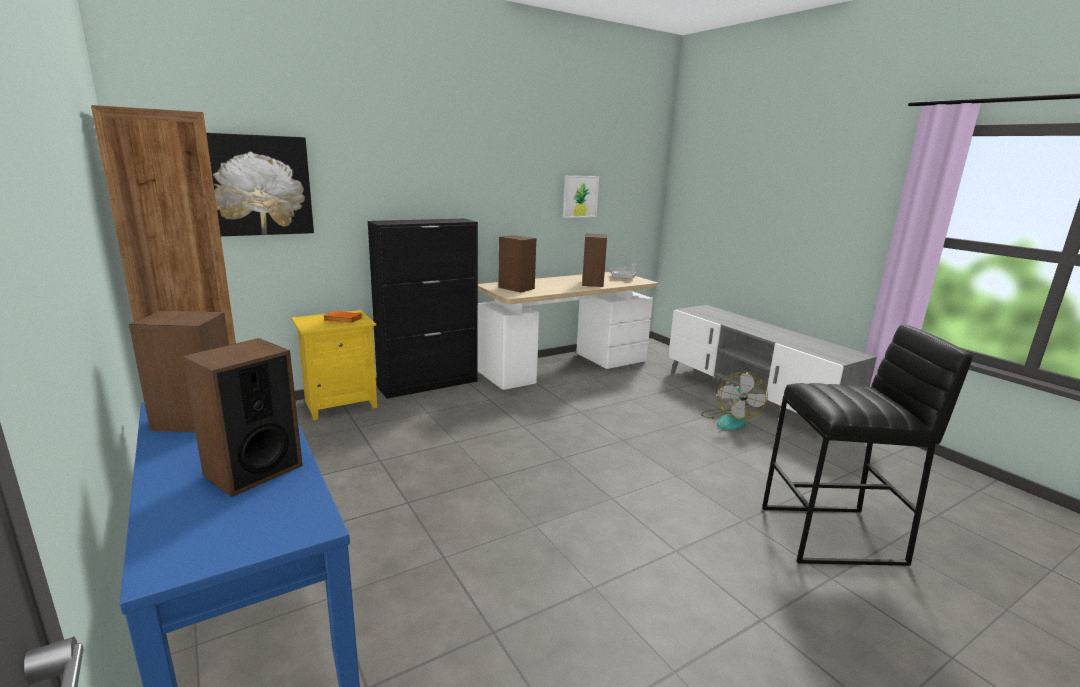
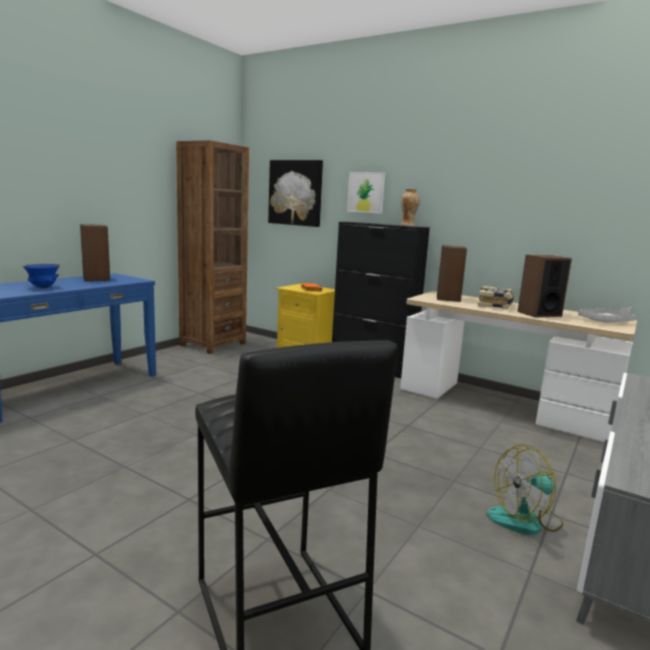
camera: 65 degrees right, 5 degrees down
(253, 470) = (43, 287): speaker -> blue bowl
(448, 219) = (407, 225): none -> vase
(555, 284) = (495, 305): none -> book
(580, 196) = (579, 215): picture -> picture (366, 192)

